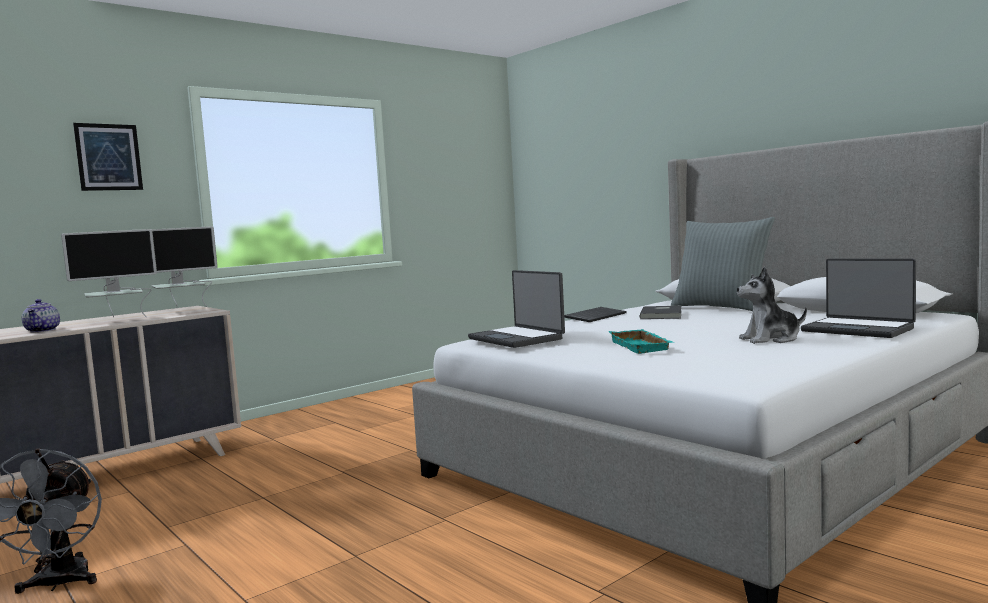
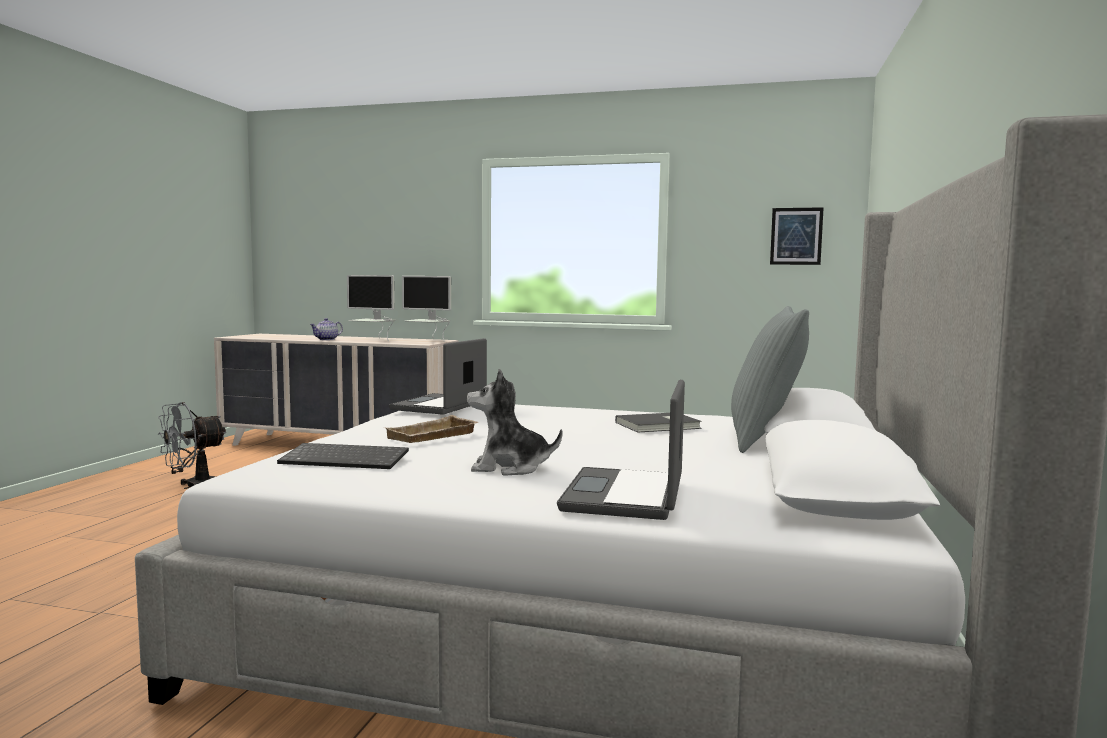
camera: 55 degrees right, 0 degrees up
(108, 157) = (422, 219): picture -> picture (796, 236)
(595, 316) = (623, 411): keyboard -> keyboard (347, 459)
(642, 346) = (432, 437): turquoise tray -> beige tray
(771, 339) = (509, 468): plush toy -> plush toy turned 45 degrees counterclockwise

